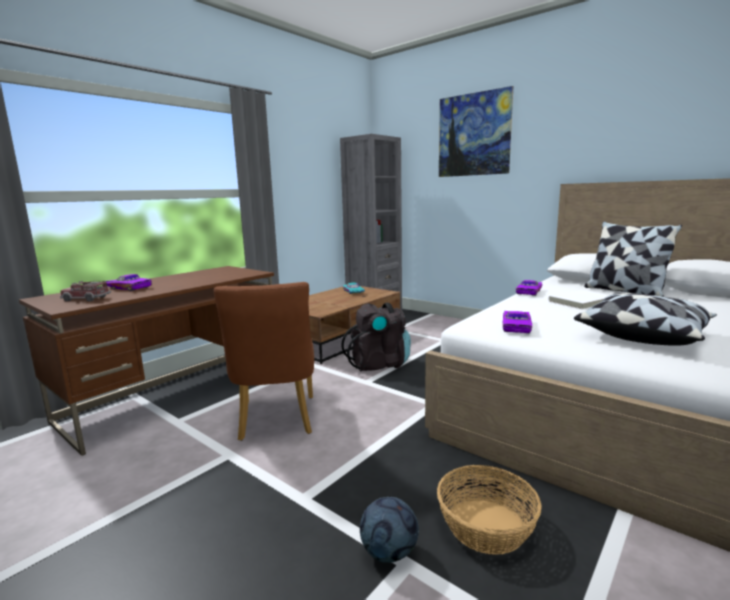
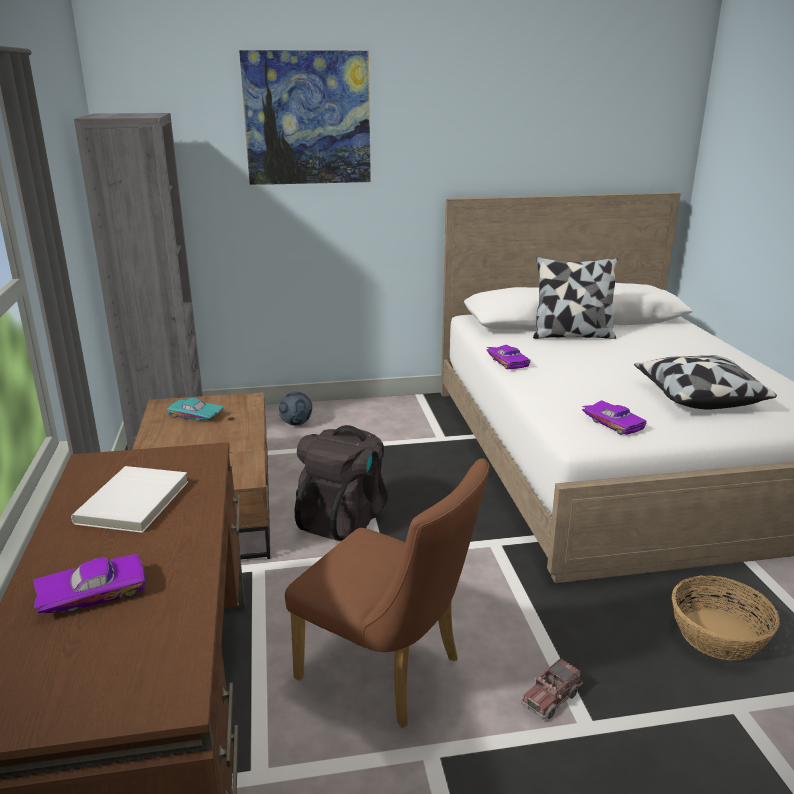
camera: 50 degrees left, 10 degrees up
(86, 299) = (119, 660): toy truck -> toy truck (551, 698)
(389, 553) = (716, 709): football -> football (296, 423)
(582, 302) = (578, 364): white book -> white book (135, 502)

